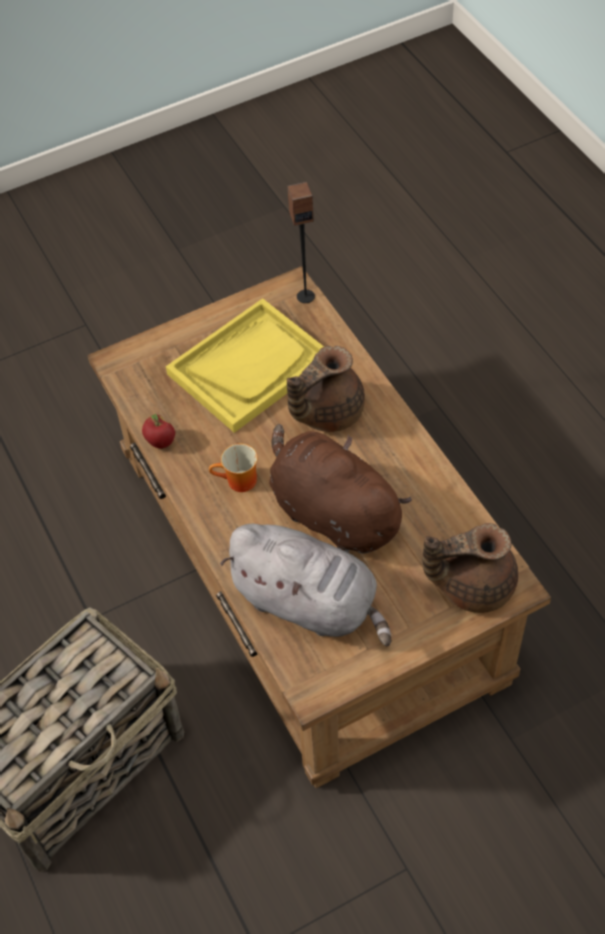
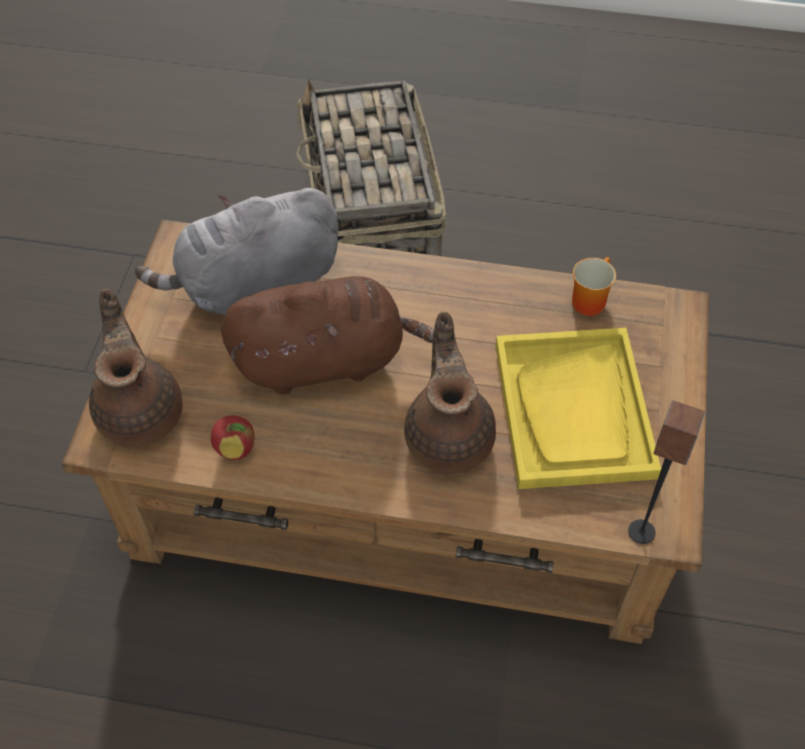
camera: 125 degrees right, 0 degrees up
(160, 443) = (535, 285): apple -> apple (236, 449)
(238, 483) = (431, 314): mug -> mug (587, 299)
(472, 585) = (141, 411): brown teapot -> brown teapot turned 45 degrees counterclockwise

